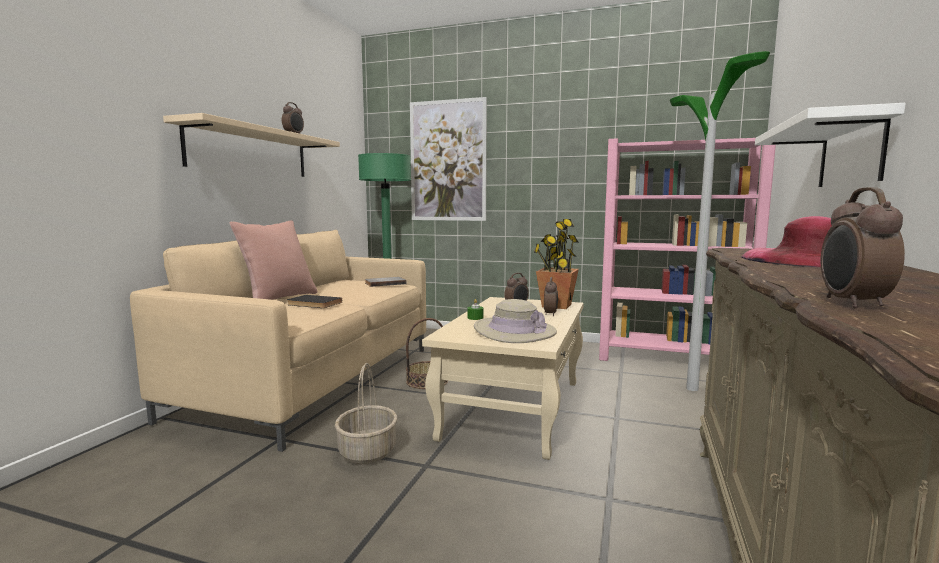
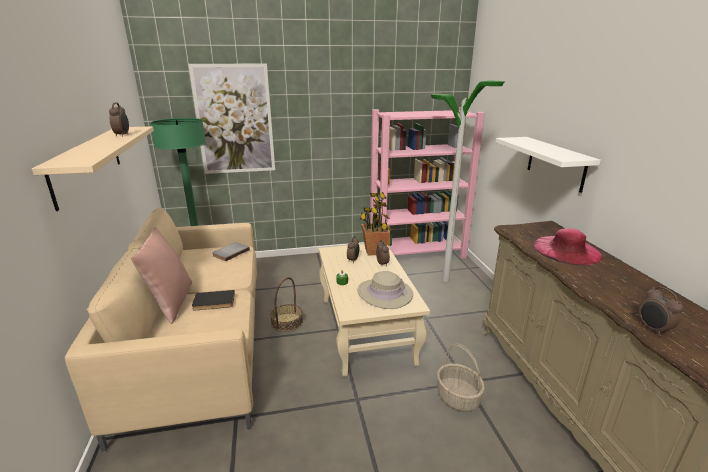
camera: 30 degrees left, 15 degrees up
(368, 452) = (311, 403): basket -> basket (458, 398)

